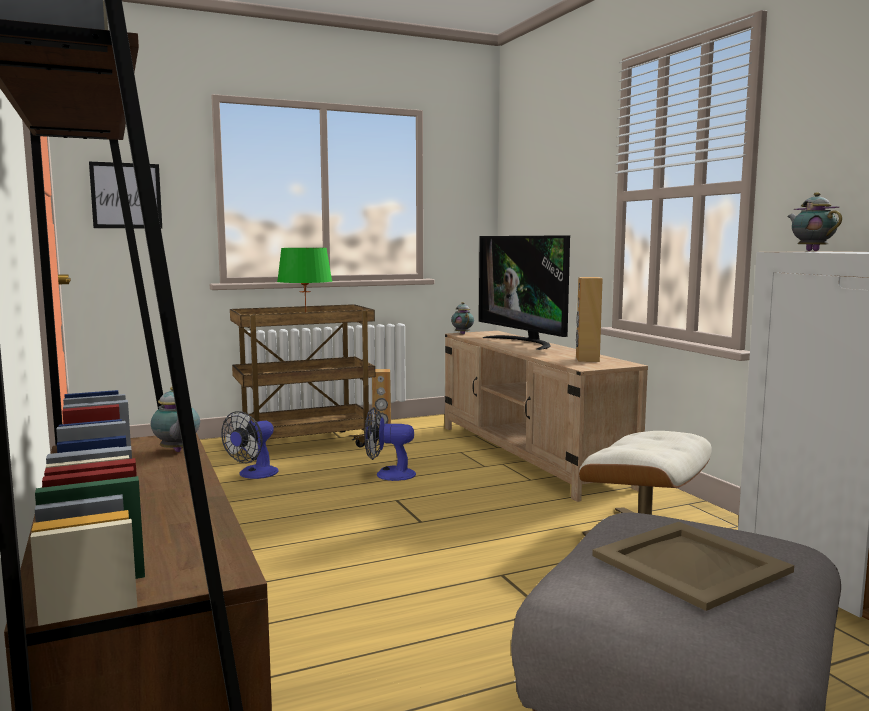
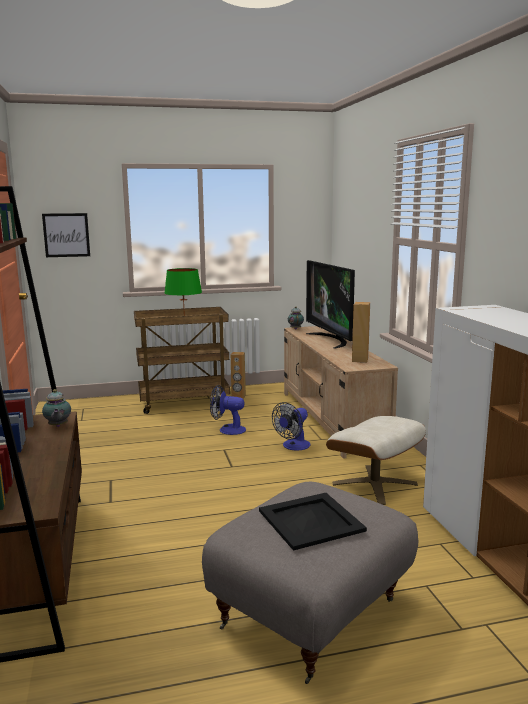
camera: 10 degrees right, 5 degrees up
(253, 474) = (141, 425): fan -> fan (293, 446)
(690, 564) = (310, 521): beige tray -> black tray
(811, 251) = (473, 308): teapot -> none

